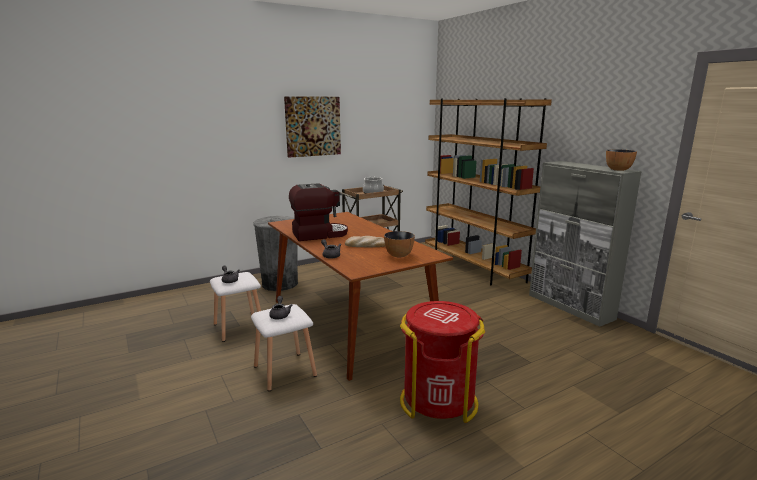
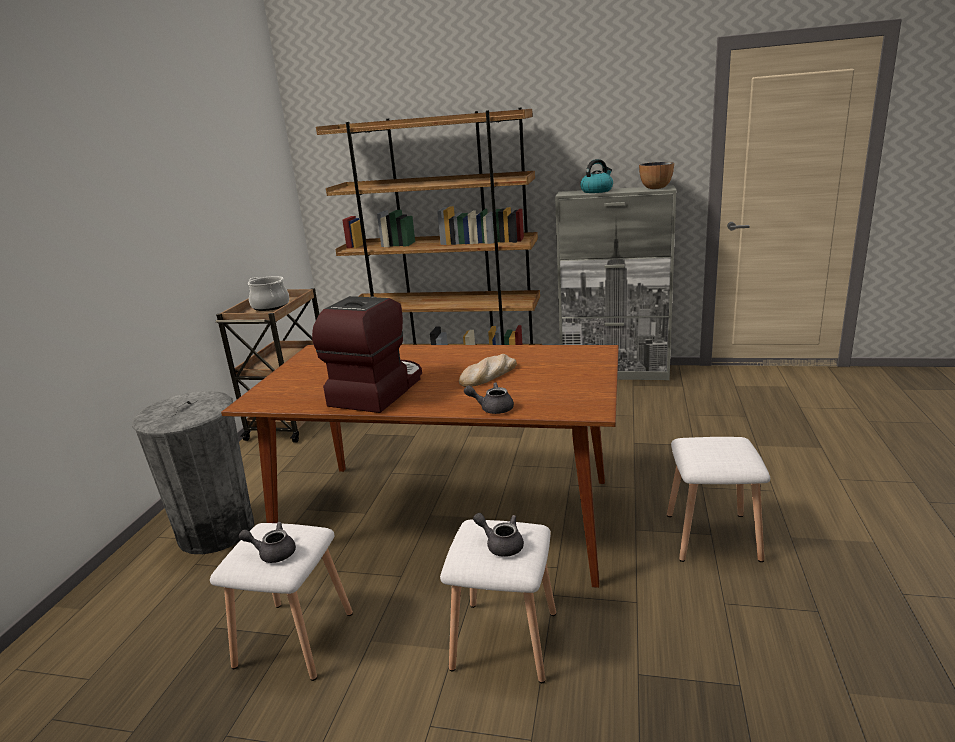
camera: 45 degrees left, 5 degrees up
(312, 126) = (144, 200): picture -> none
(398, 255) = (565, 368): bowl -> none
(438, 401) = (713, 537): red trash can -> white stool
(577, 164) = (597, 191): none -> kettle

